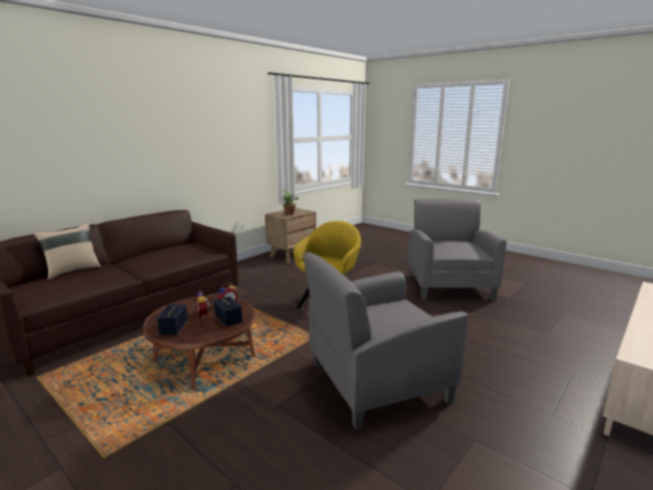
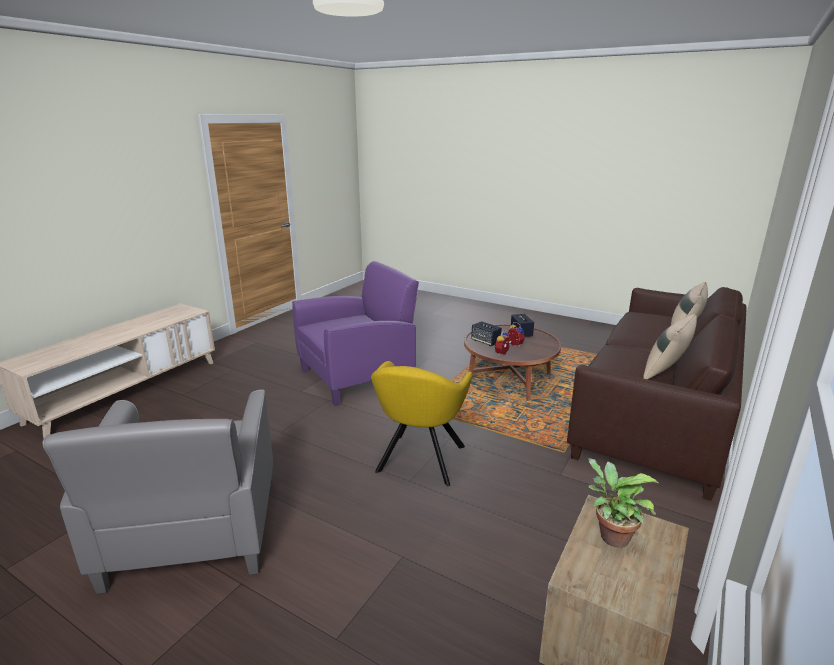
camera: 170 degrees right, 5 degrees up
(166, 248) = (665, 374): none -> beige pillow
(376, 382) = (357, 376): grey armchair -> purple armchair

